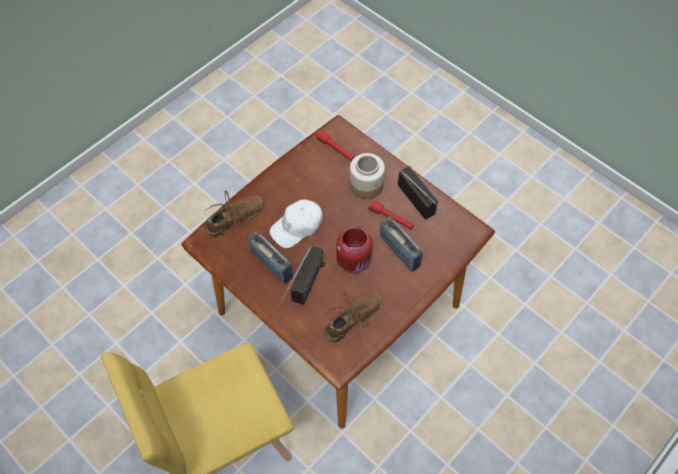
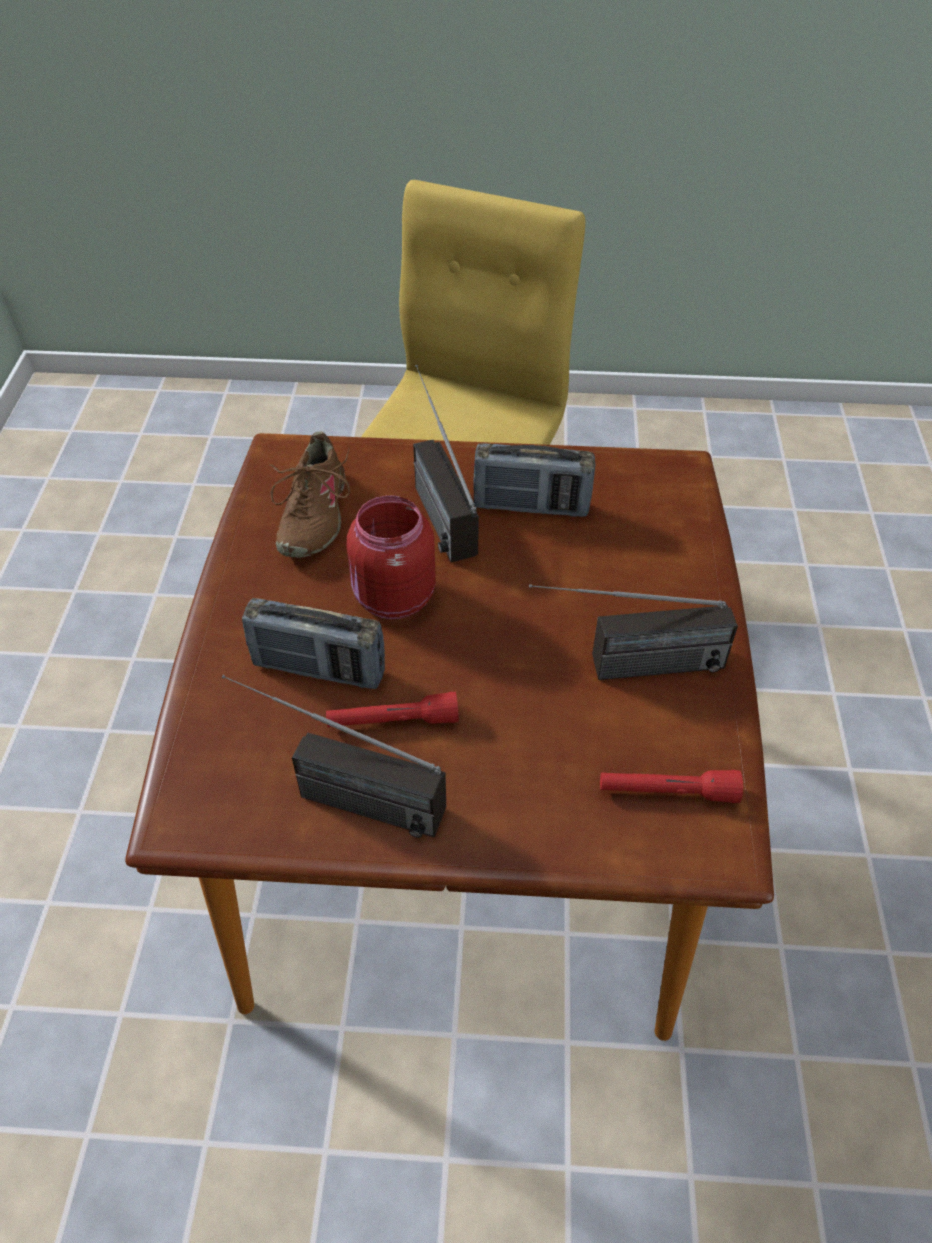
camera: 140 degrees right, 10 degrees down
(235, 219) = (678, 529): brown shoe -> none
(297, 227) = (559, 586): white cap -> none
(308, 187) = (624, 668): none -> radio
(366, 185) = (513, 756): jar -> none

